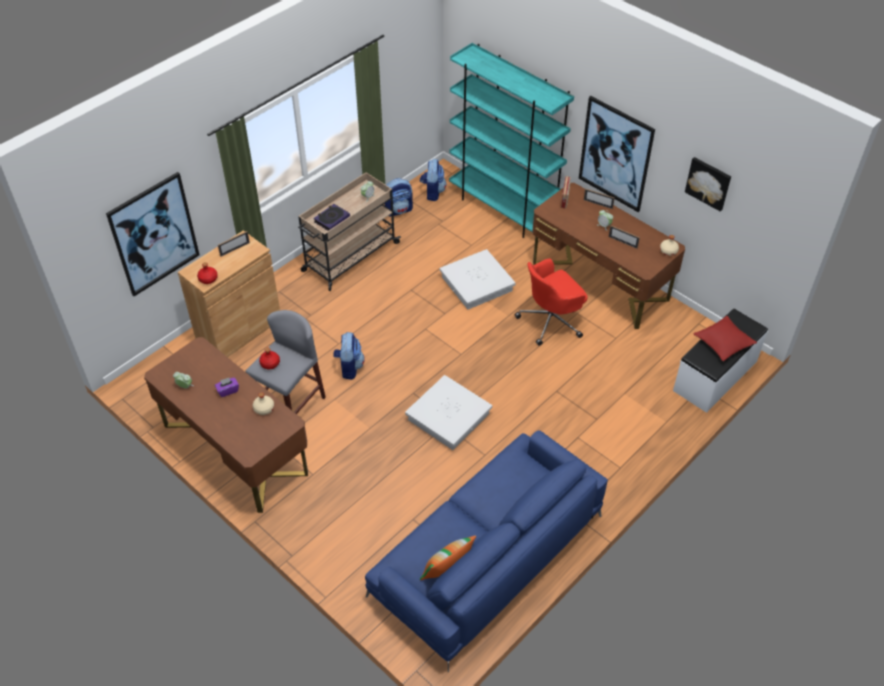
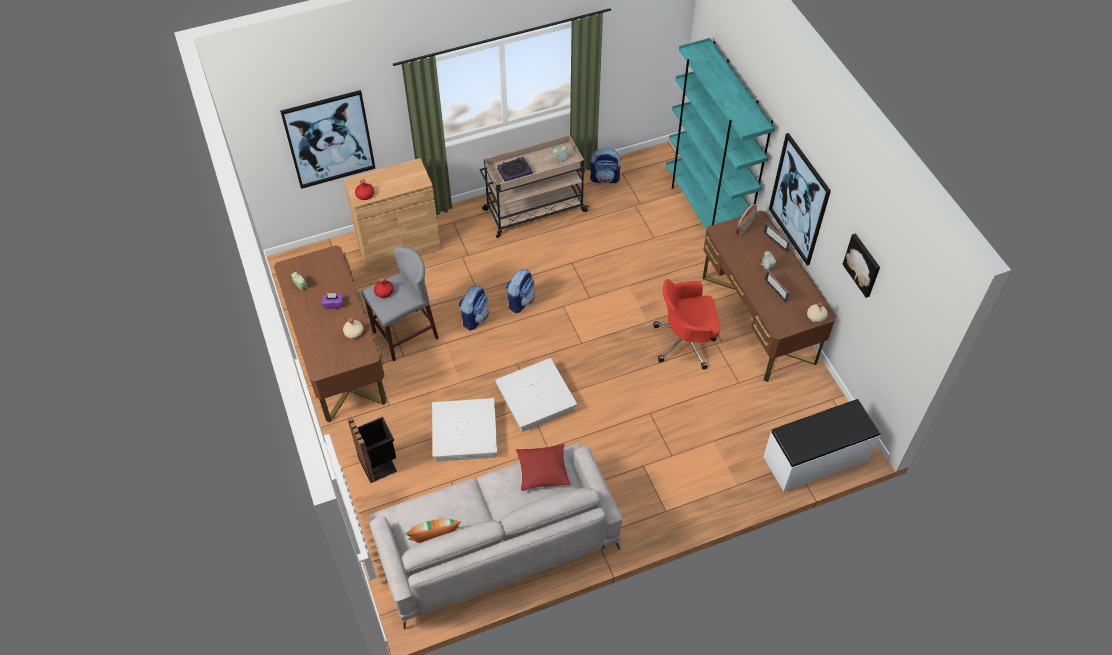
camera: 25 degrees right, 5 degrees up
(235, 249) = (403, 174): picture frame -> none
(334, 530) = (379, 463): none -> black trash can
(432, 192) = (647, 171): backpack -> backpack (520, 301)
(477, 284) = (636, 279): white storage box -> white storage box (465, 434)
(487, 556) = (496, 542): blue sofa -> grey sofa
(723, 342) = (823, 430): red pillow -> red pillow (542, 470)

